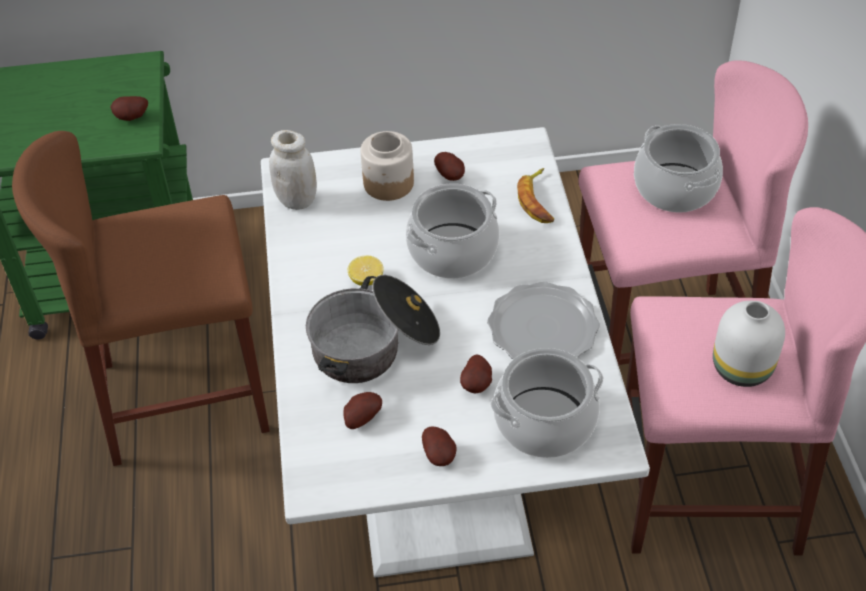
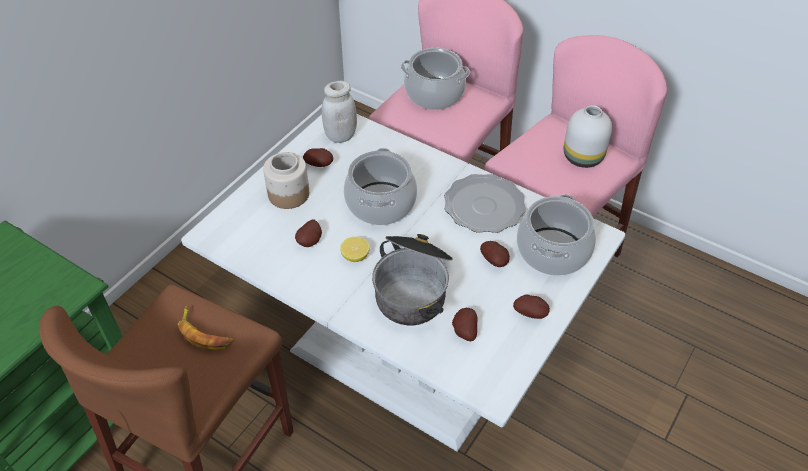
camera: 50 degrees left, 0 degrees up
(132, 118) = (49, 278): potato -> potato (311, 241)
(297, 200) = (244, 245): white jar -> white jar (340, 136)
(538, 201) = (387, 144): banana -> banana (205, 333)

